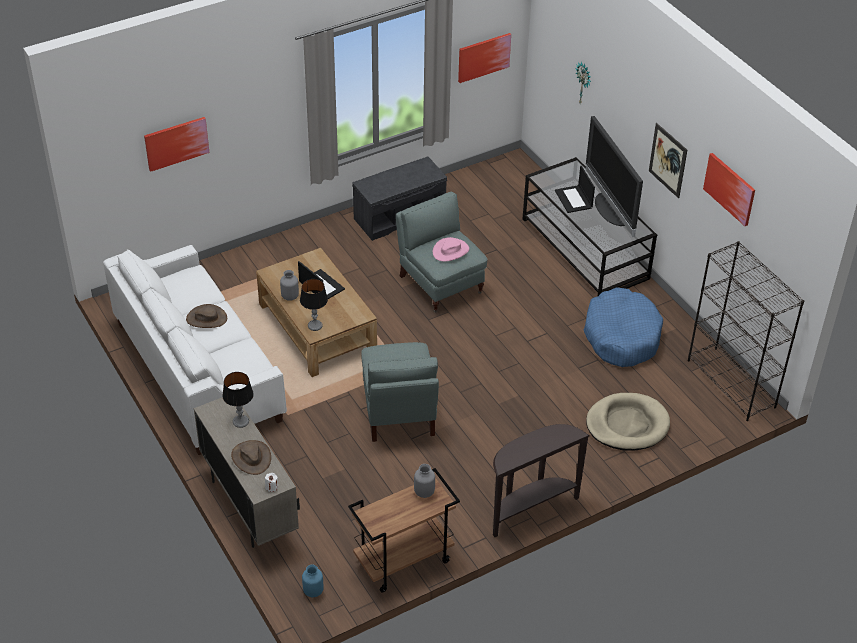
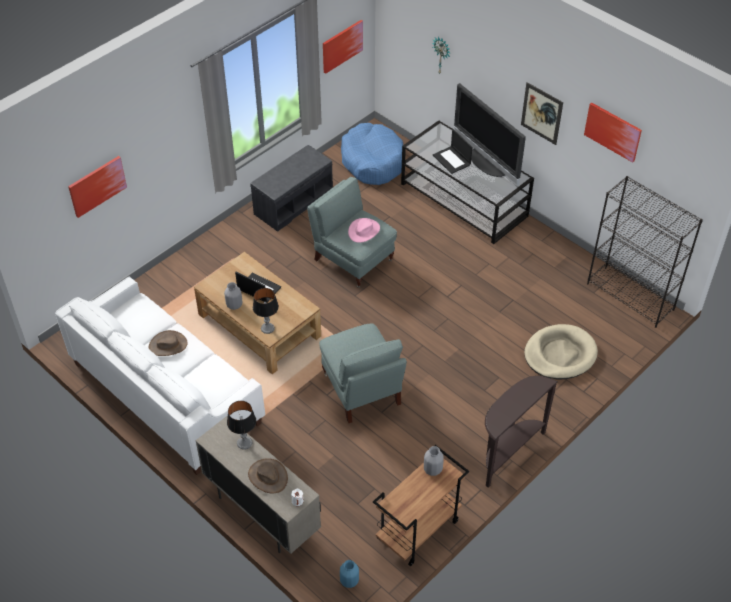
camera: 15 degrees left, 5 degrees up
(621, 336) = (524, 274): blue dog bed -> blue dog bed (372, 161)

